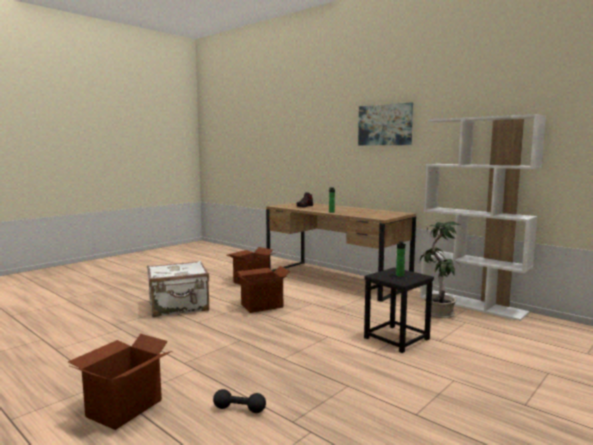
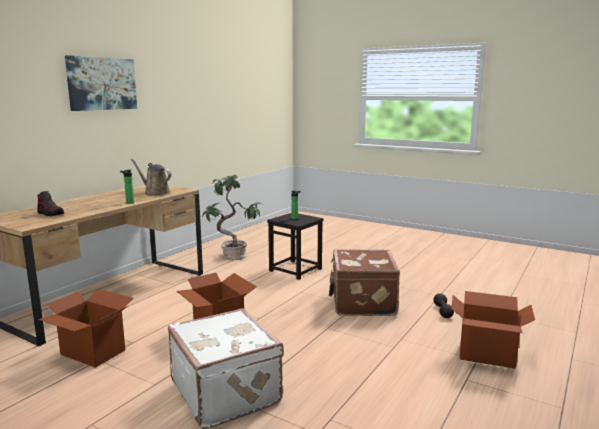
camera: 100 degrees left, 5 degrees up
(288, 362) = (361, 302): none -> brown suitcase
(369, 214) = (155, 193): none -> brown watering can
(472, 304) = (212, 246): white bookcase -> none

